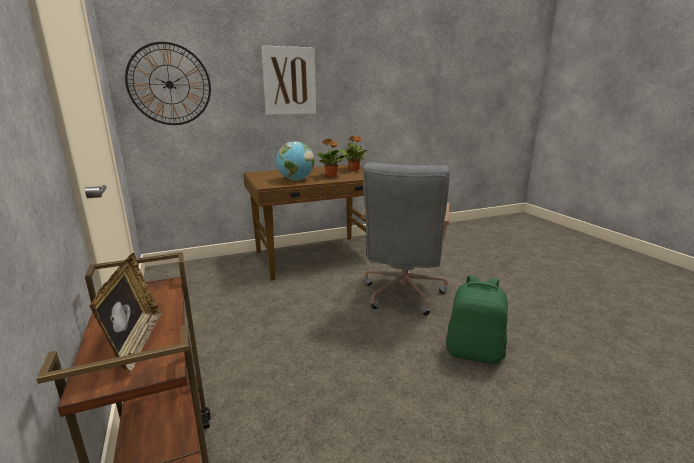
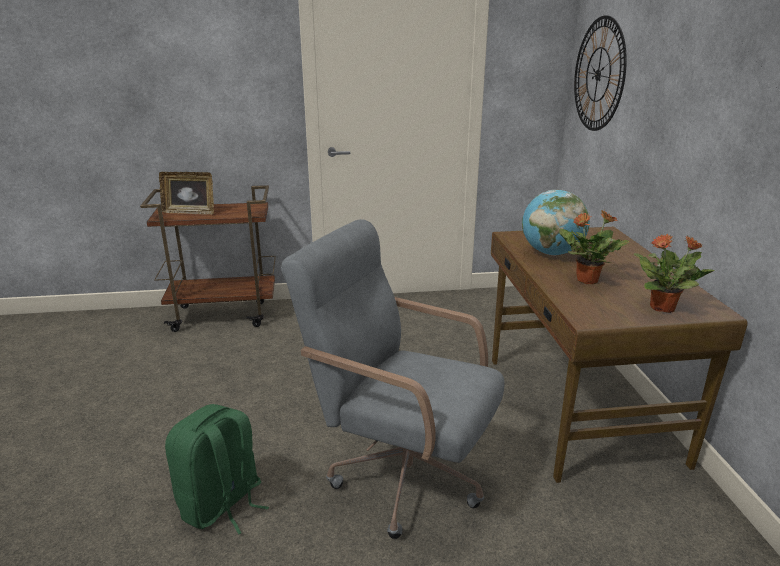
camera: 105 degrees right, 5 degrees up
(289, 81) = (703, 89): picture -> none

